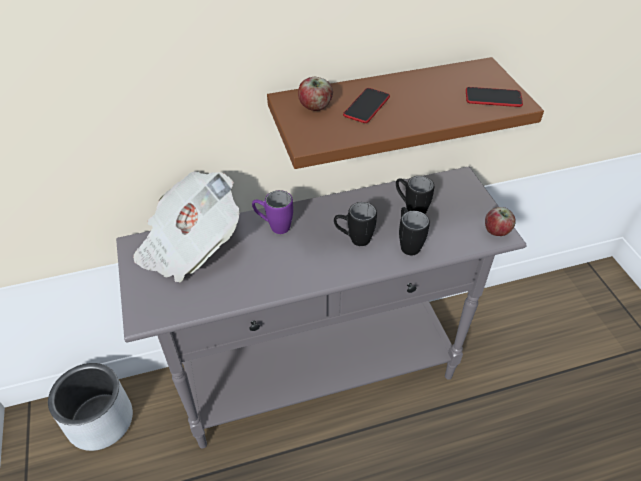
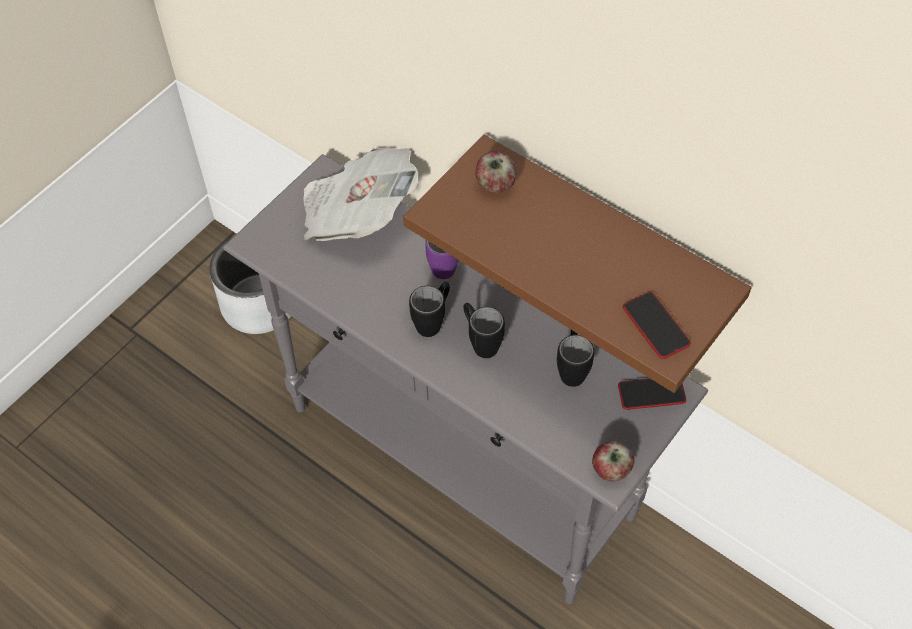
camera: 55 degrees right, 10 degrees up
(366, 106) = (535, 224): phone -> phone (651, 393)
(407, 243) = (516, 393): black mug -> black mug (433, 321)

